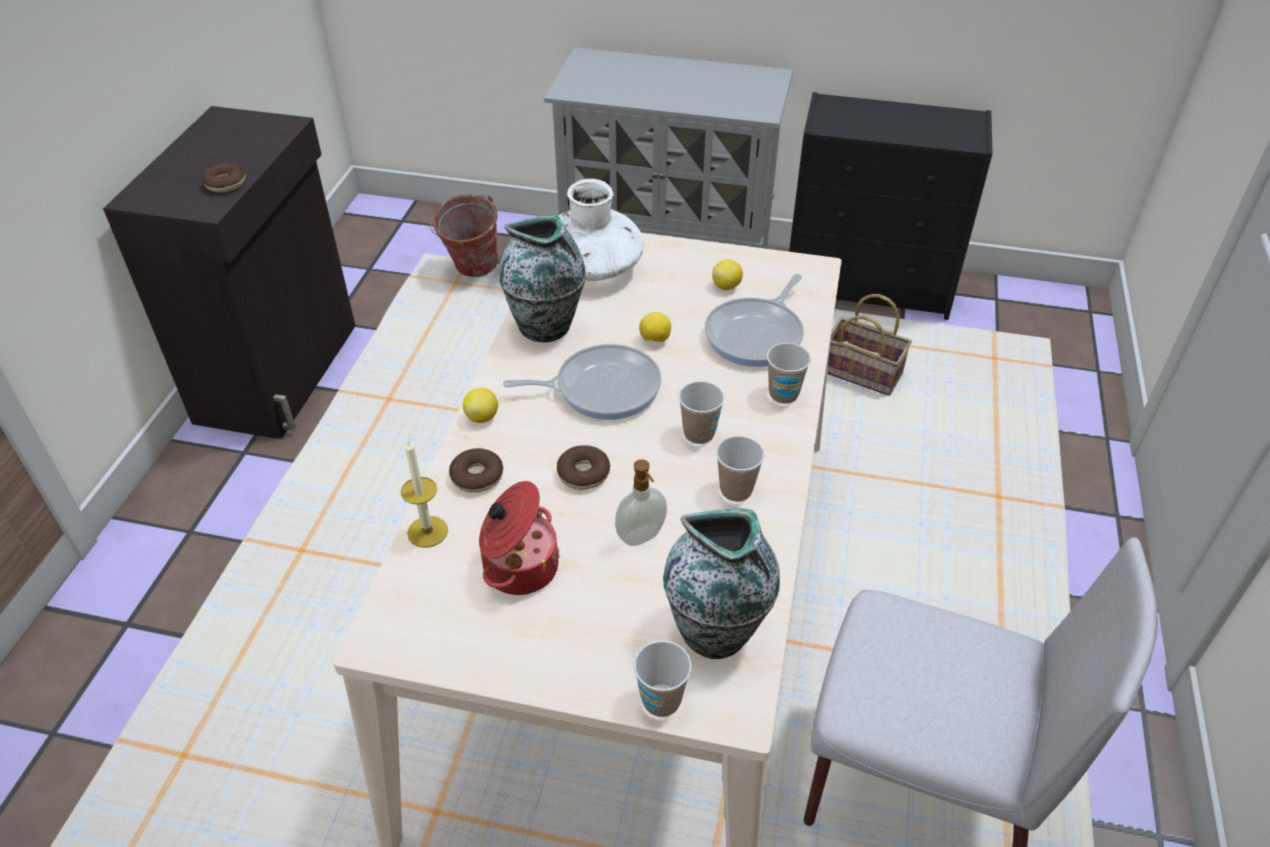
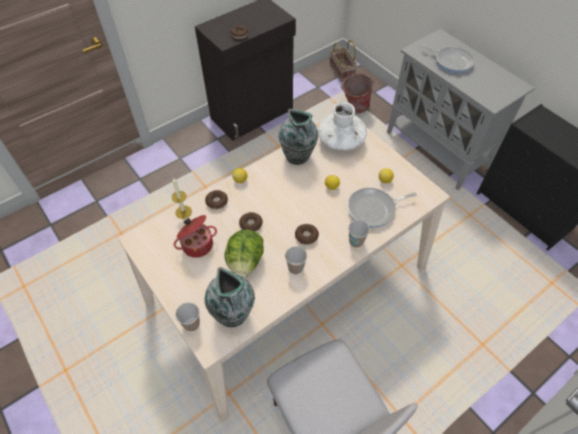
camera: 40 degrees right, 10 degrees up
(601, 388) = (291, 195): frying pan -> frying pan (451, 61)
(642, 537) = (245, 262): soap dispenser -> lettuce
(699, 433) = (306, 236): cup -> donut
(864, 373) = (478, 250): basket -> basket (342, 72)

